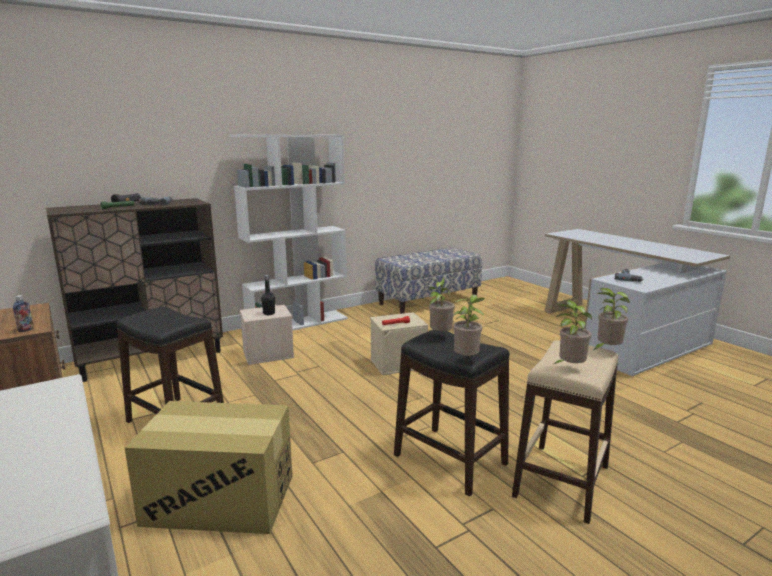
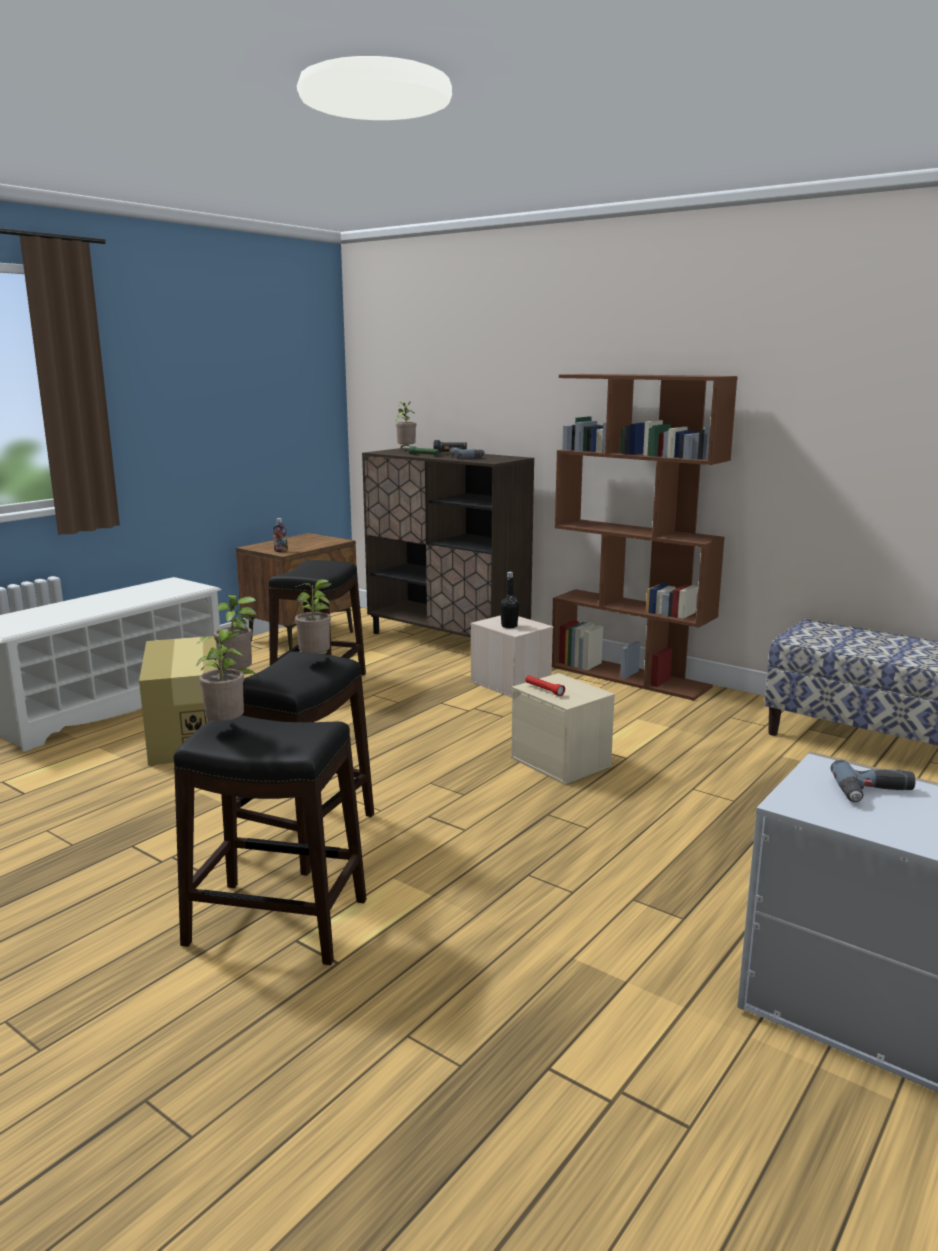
camera: 70 degrees right, 0 degrees up
(298, 323) = (630, 677): white bookcase -> brown bookcase
(561, 481) = (277, 921): beige stool -> black stool
(606, 350) = (306, 750): potted plant -> potted plant (406, 450)

